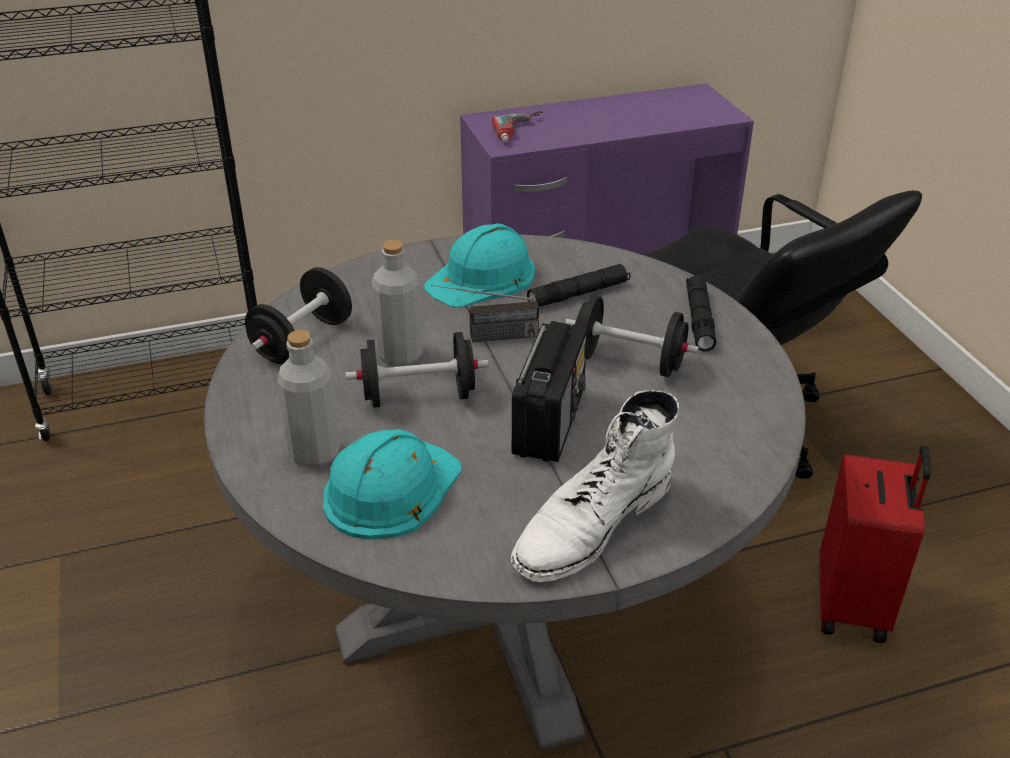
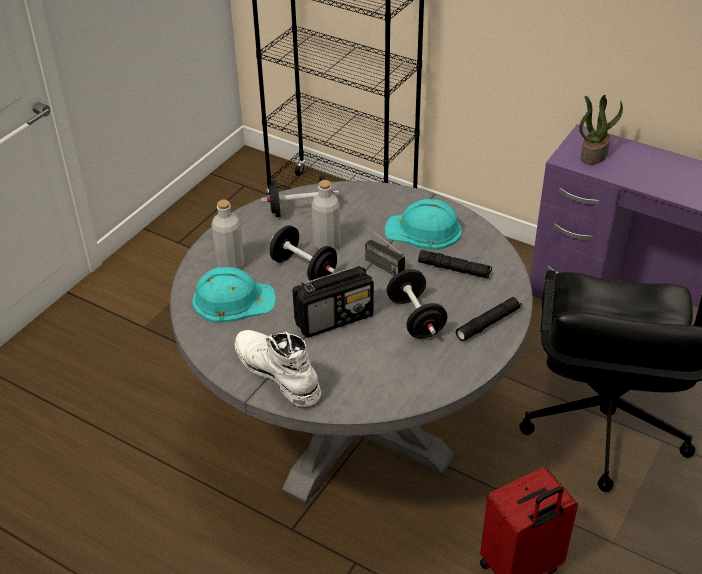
camera: 50 degrees right, 5 degrees up
(522, 131) = (593, 155): power drill -> potted plant
(592, 524) = (277, 372): white boot -> white boot turned 45 degrees clockwise

